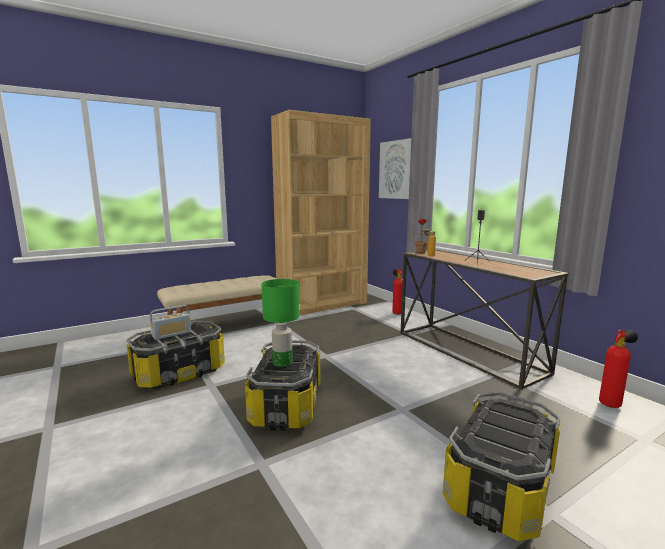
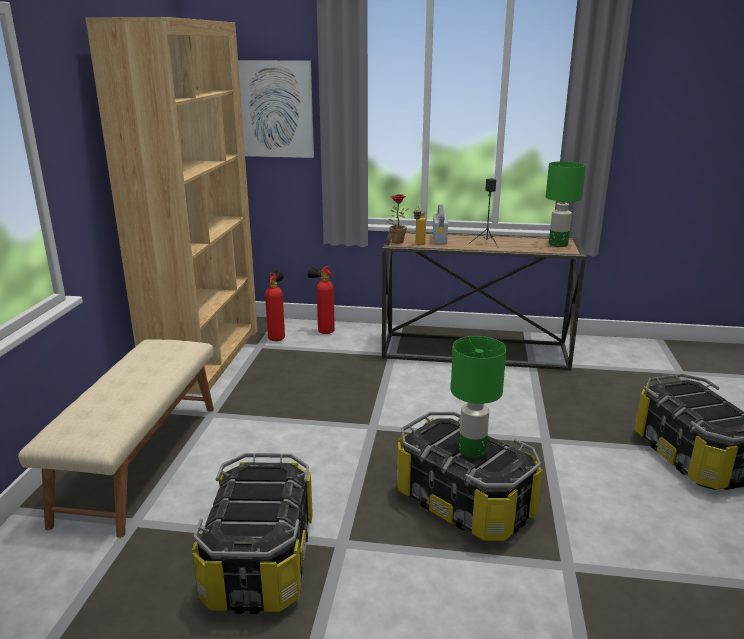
camera: 50 degrees left, 10 degrees up
(172, 334) = (248, 503): radio -> radio (439, 239)
(533, 272) = (557, 244): none -> green table lamp
(611, 403) = (627, 352): fire extinguisher -> fire extinguisher (277, 338)

